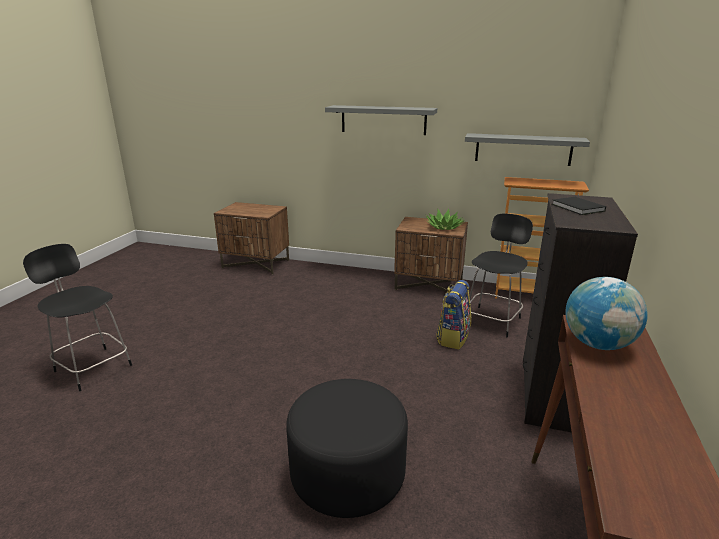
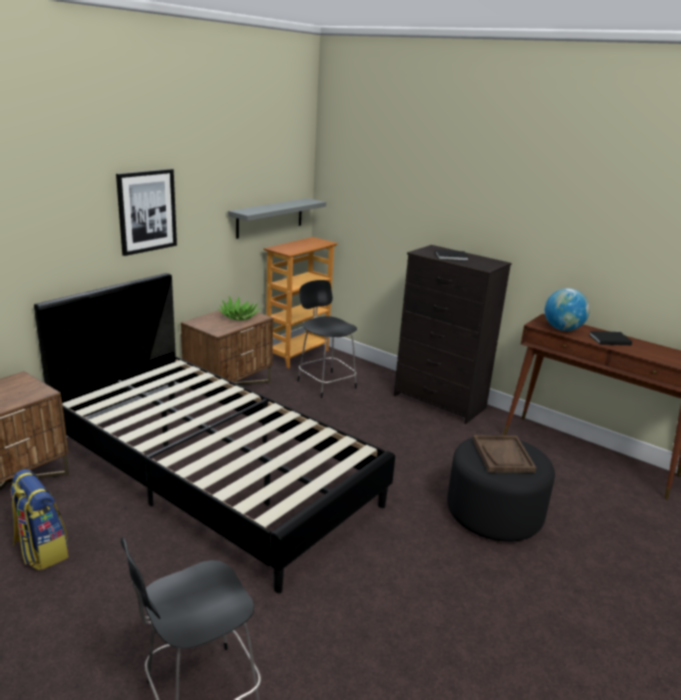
camera: 70 degrees left, 0 degrees up
(306, 312) = (213, 473): none -> black bed
(344, 407) = (503, 455): none -> brown tray
(383, 120) = (147, 211): grey shelf -> picture
(452, 338) = (339, 410): backpack -> backpack (41, 550)
(623, 389) = (608, 339): none -> black book

